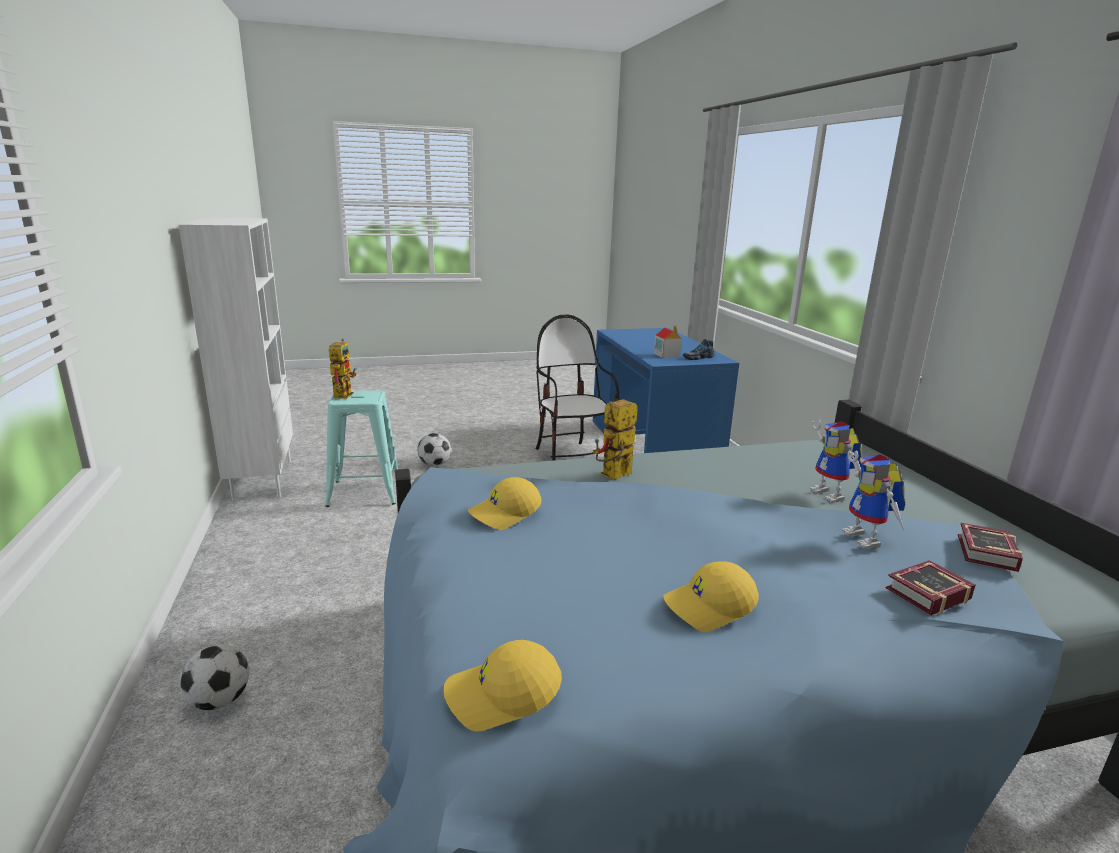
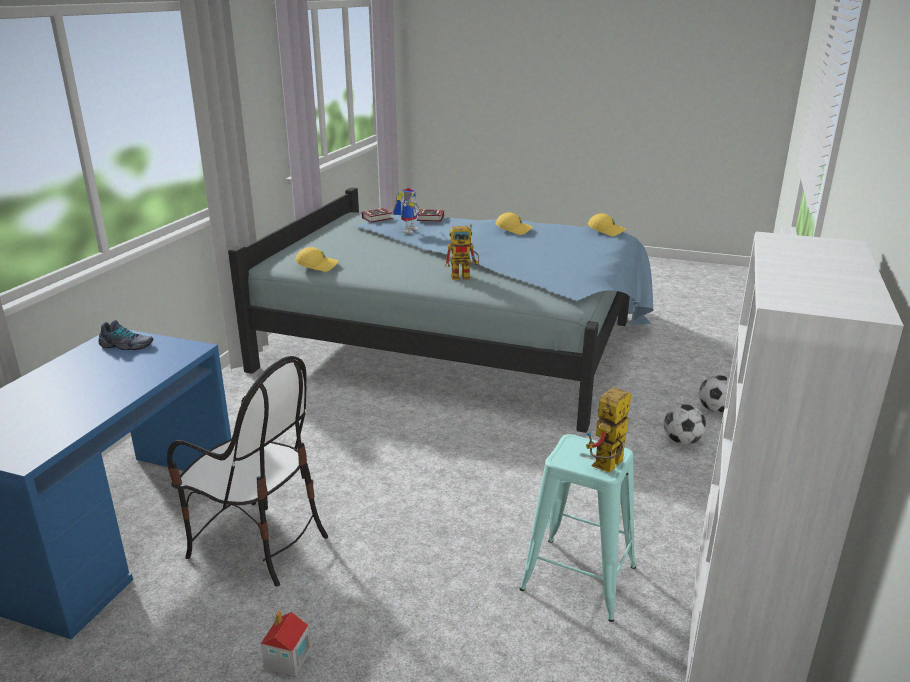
camera: 145 degrees left, 5 degrees up
(434, 465) = (451, 608): football -> football (682, 441)
(505, 514) = (556, 267): yellow cap -> yellow cap (317, 266)
(572, 458) = (258, 544): chair -> chair turned 75 degrees counterclockwise
(666, 355) = (144, 360): toy house -> toy house (287, 659)
(832, 495) = (369, 246): toy robot -> none

